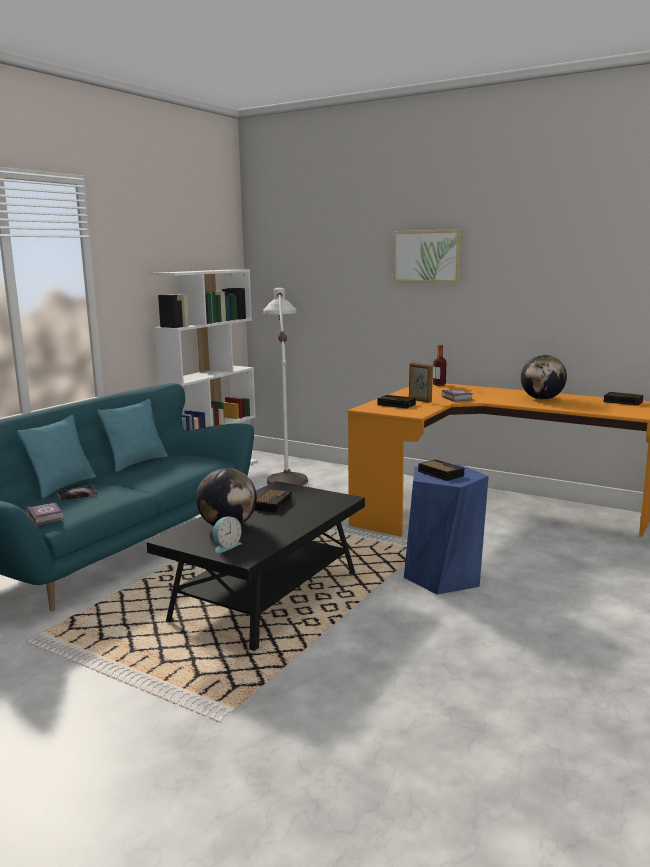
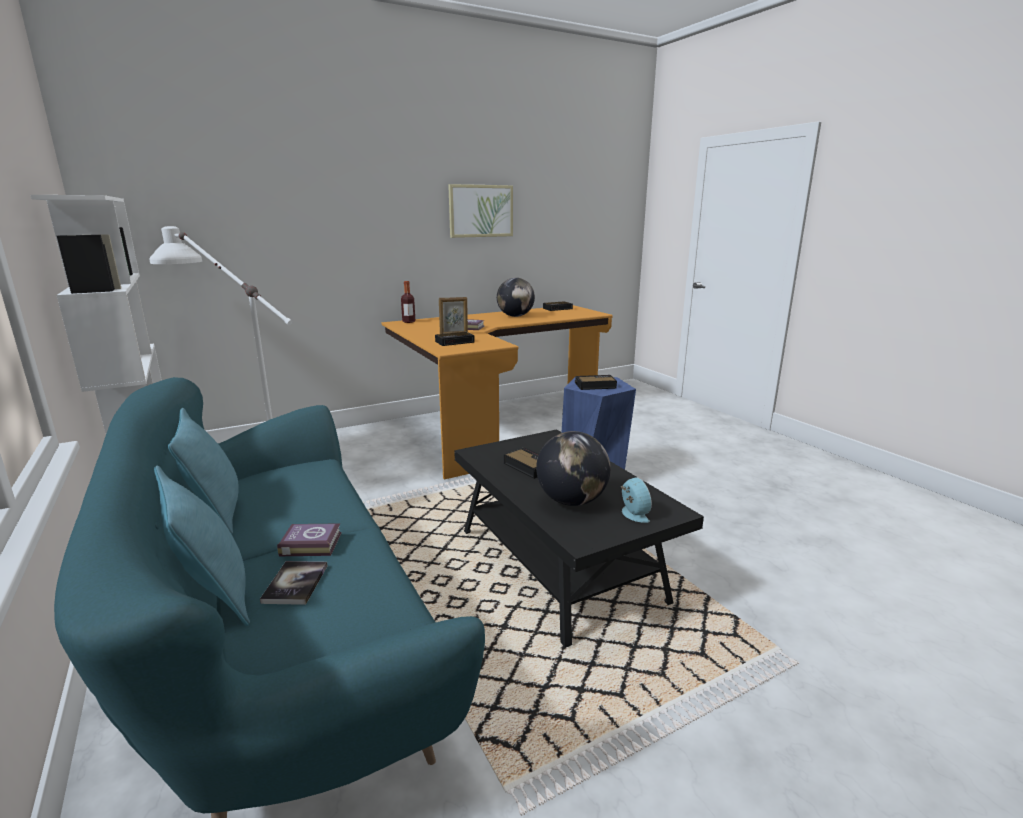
camera: 60 degrees left, 5 degrees up
(46, 517) = (369, 631): book -> book (310, 544)
(426, 256) = (369, 187): picture -> picture (481, 211)

